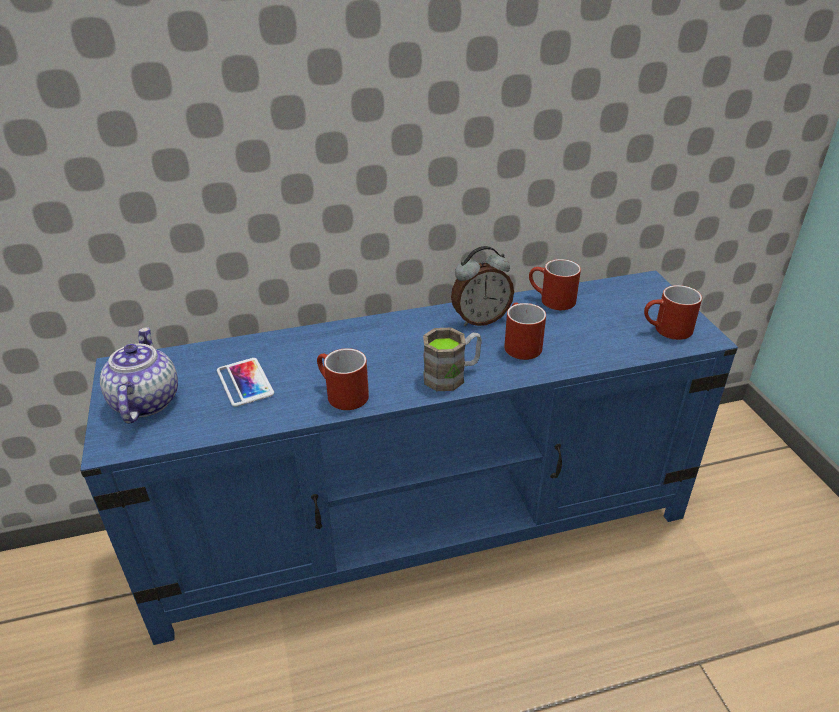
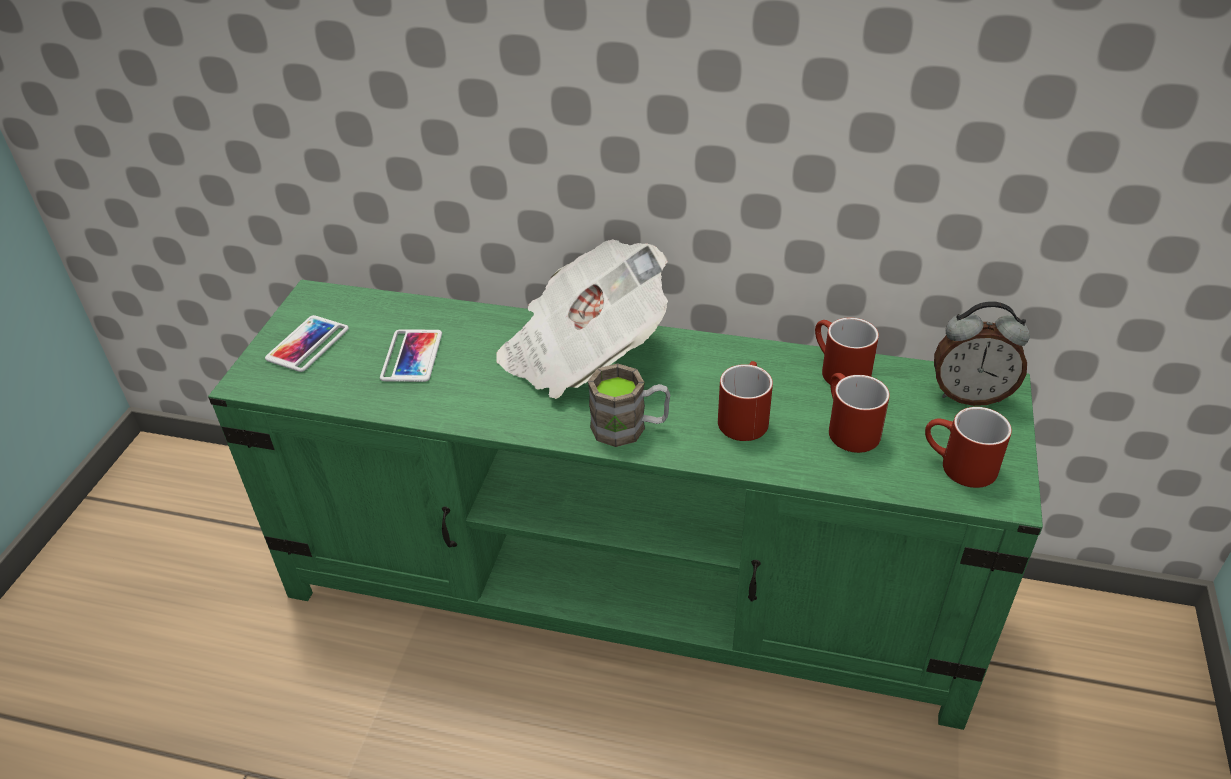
camera: 30 degrees right, 5 degrees up
(145, 401) = (307, 344): teapot -> phone
(341, 394) = (493, 406): red mug -> red mug (846, 428)
(376, 340) = (582, 353): none -> newspaper
(422, 523) = (626, 590): blue tv stand -> green tv stand
(480, 319) = (724, 367): alarm clock -> alarm clock (970, 394)

